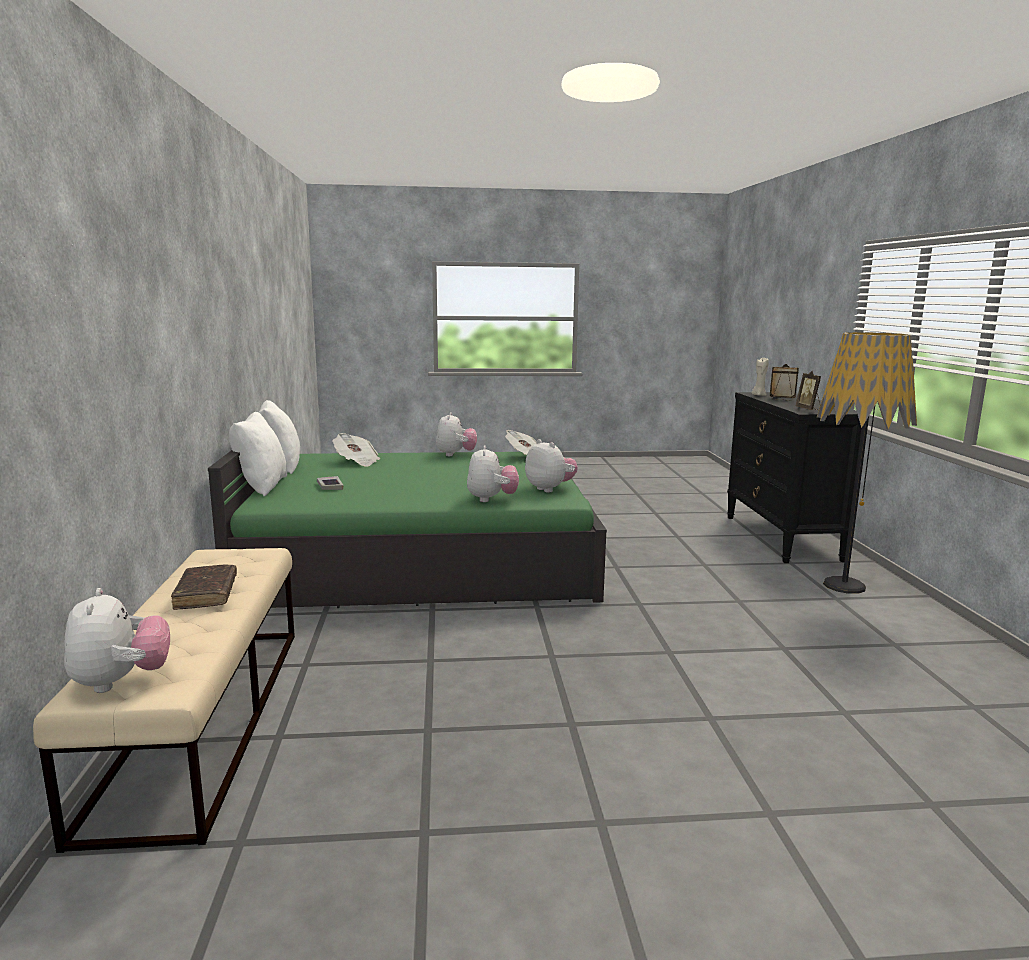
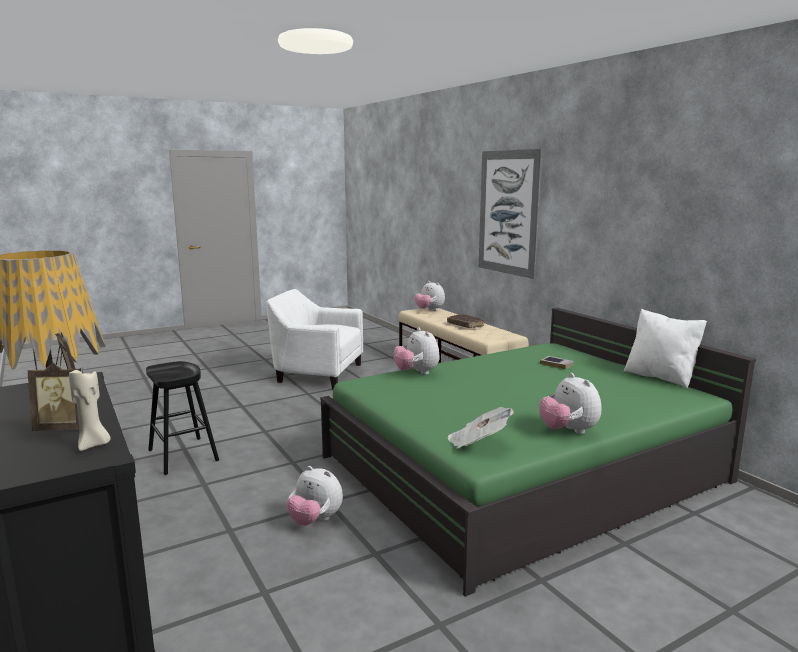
camera: 155 degrees right, 0 degrees up
(125, 333) = (508, 212): none -> picture
(261, 486) = (599, 357): white pillow -> none
(357, 462) = (624, 395): newspaper -> none
(513, 802) = (316, 374): none -> white armchair
(550, 489) = (384, 391): plush toy -> plush toy (315, 520)
(779, 638) = (183, 455): none -> black stool

